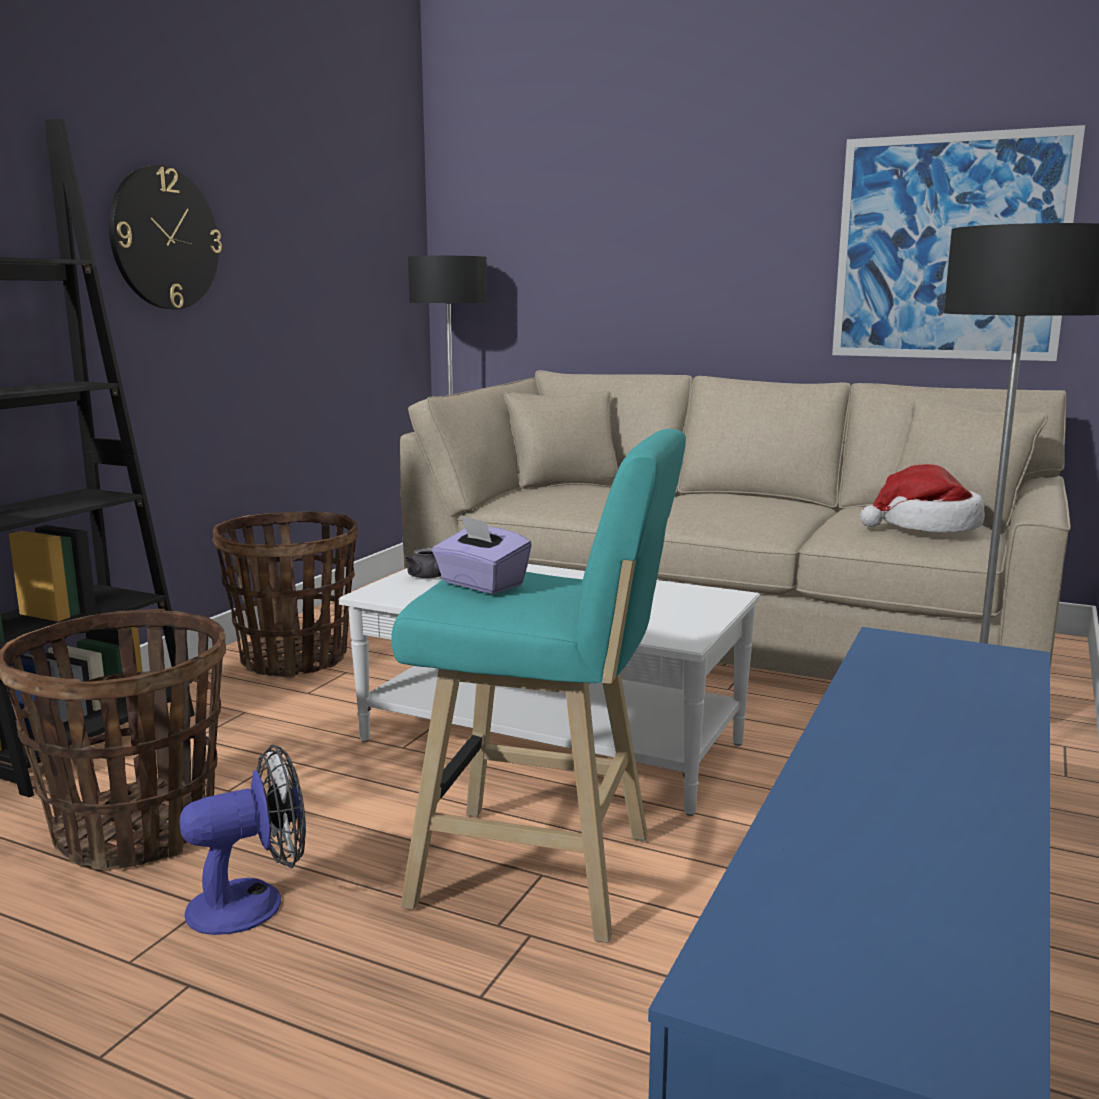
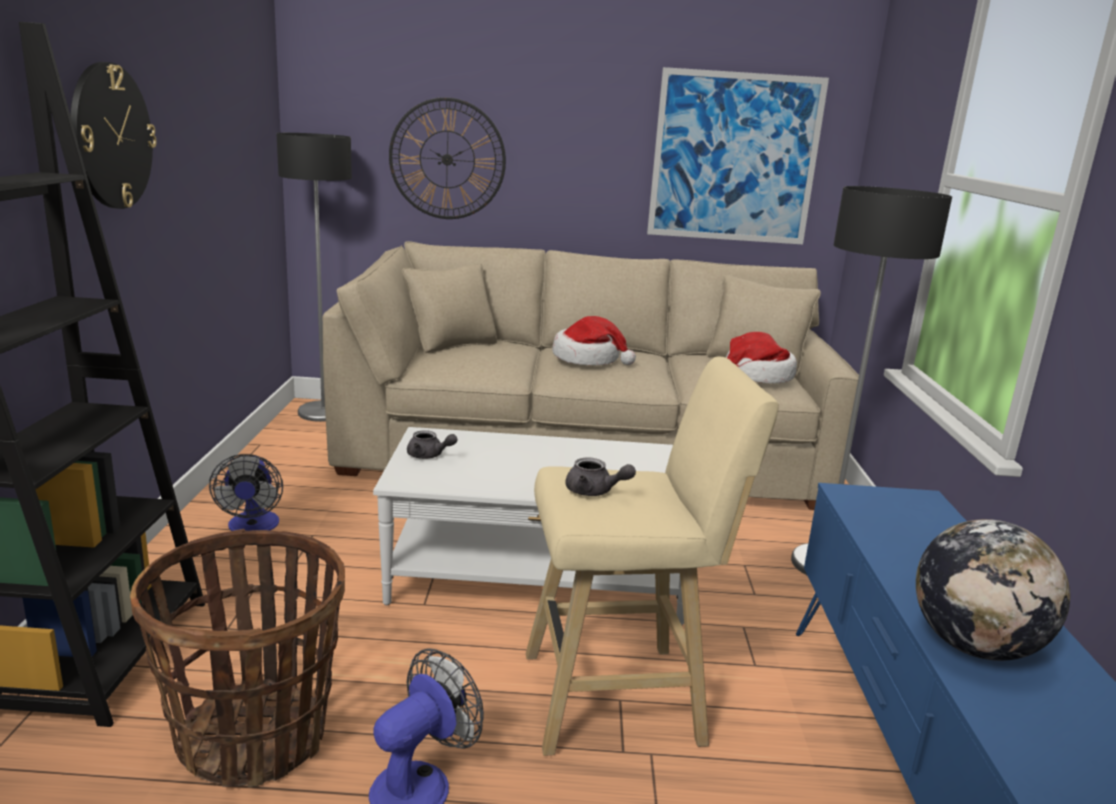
camera: 25 degrees left, 5 degrees up
(295, 659) = (253, 527): basket -> fan
(481, 584) = (594, 492): purple tissue box -> grey teapot
(544, 873) = (621, 698): turquoise stool -> beige stool
(593, 277) = (447, 159): none -> wall clock
(709, 500) = (588, 359): none -> hat
(854, 805) = (974, 646): none -> globe

